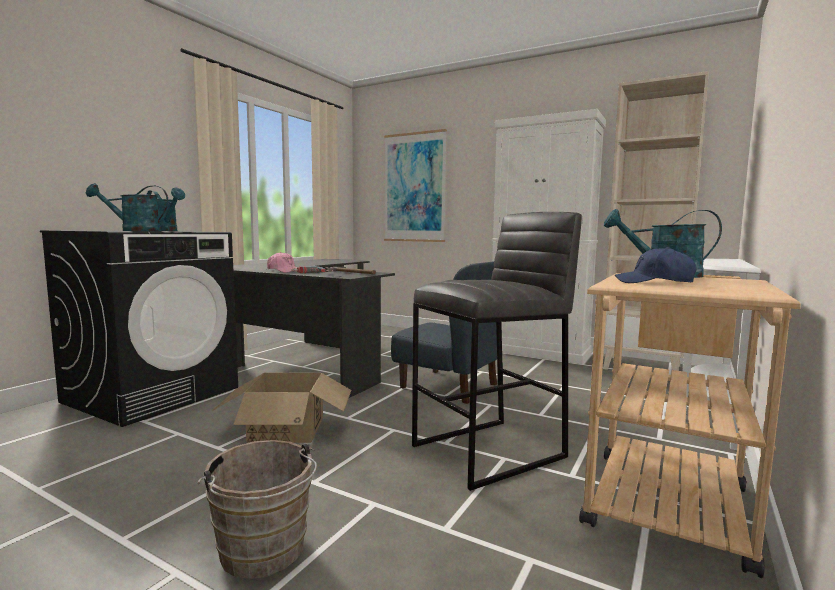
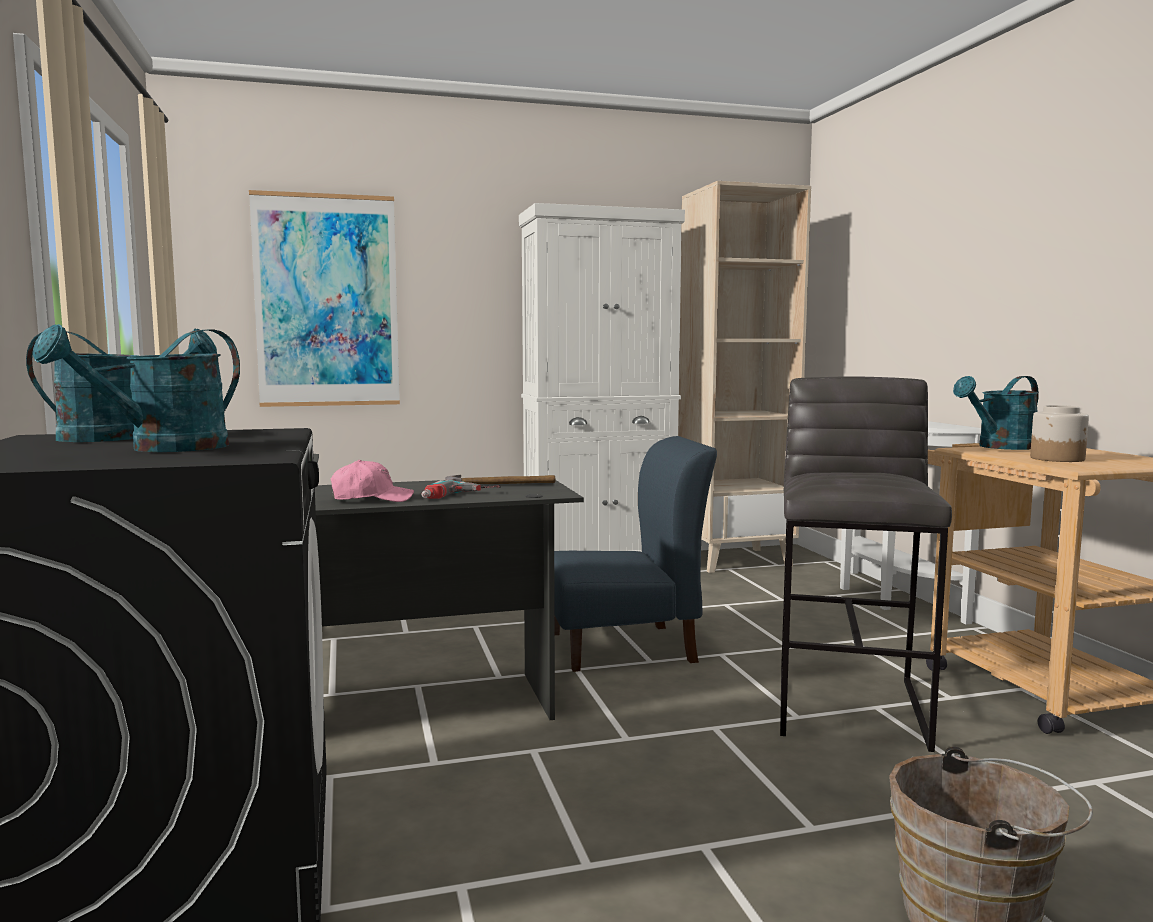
camera: 45 degrees left, 0 degrees up
(286, 429) = (600, 791): cardboard box -> none
(654, 282) = (1058, 459): blue cap -> jar

